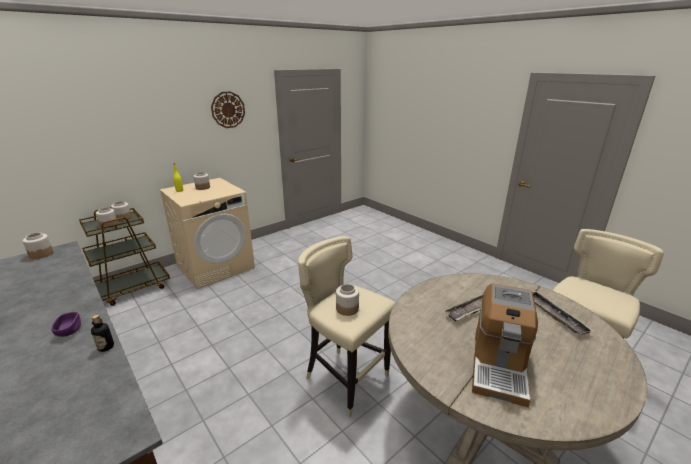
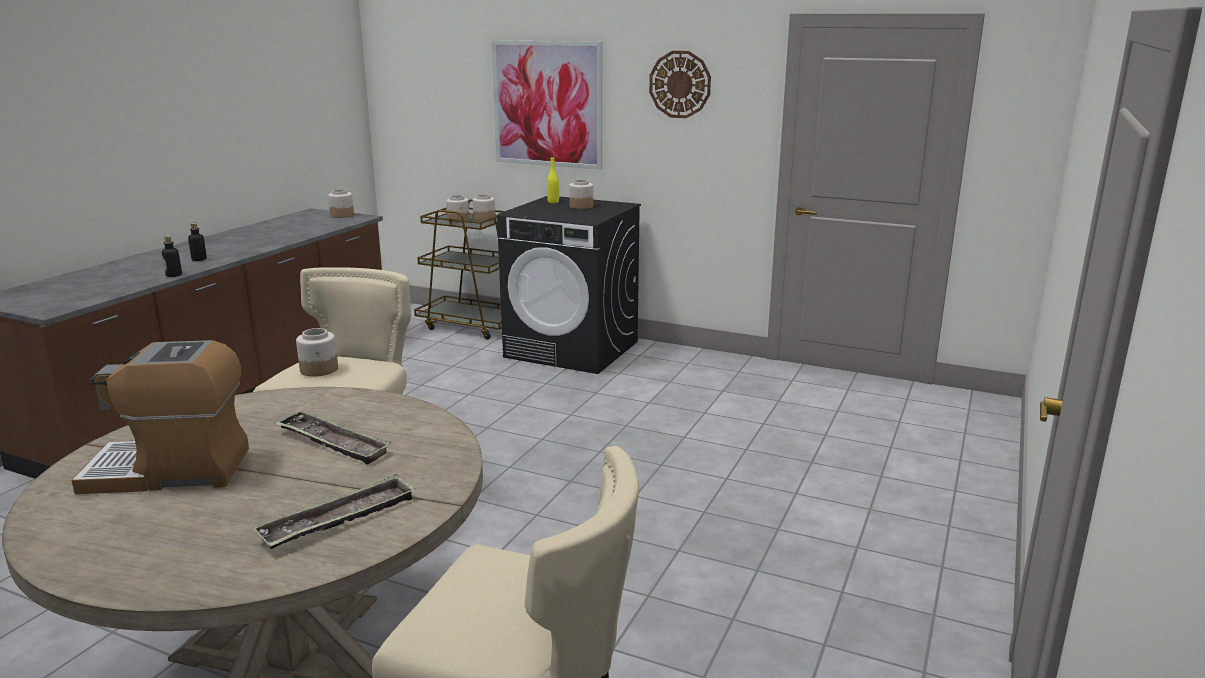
camera: 65 degrees right, 5 degrees down
(69, 331) = (199, 259): purple bowl -> bottle
(144, 133) = (547, 104): none -> picture
(216, 266) = (572, 349): beige washing machine -> black washing machine

